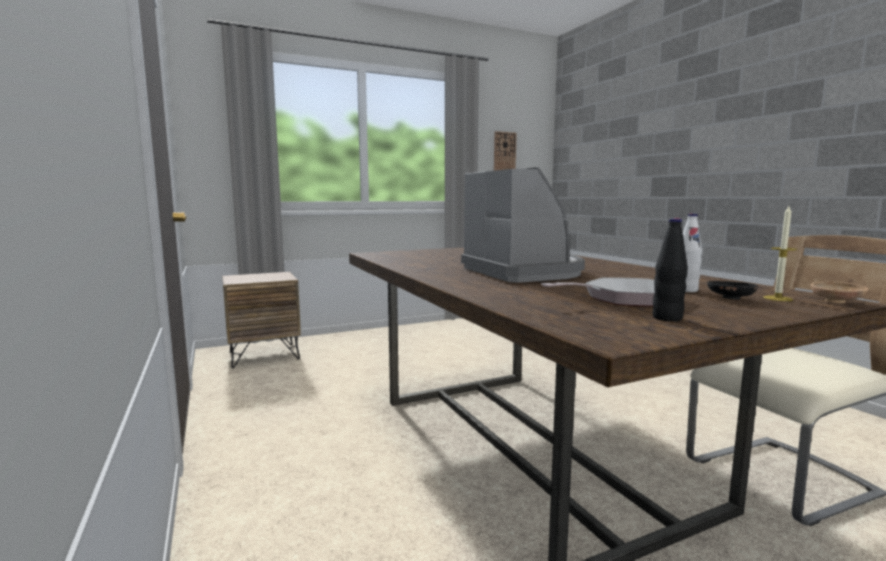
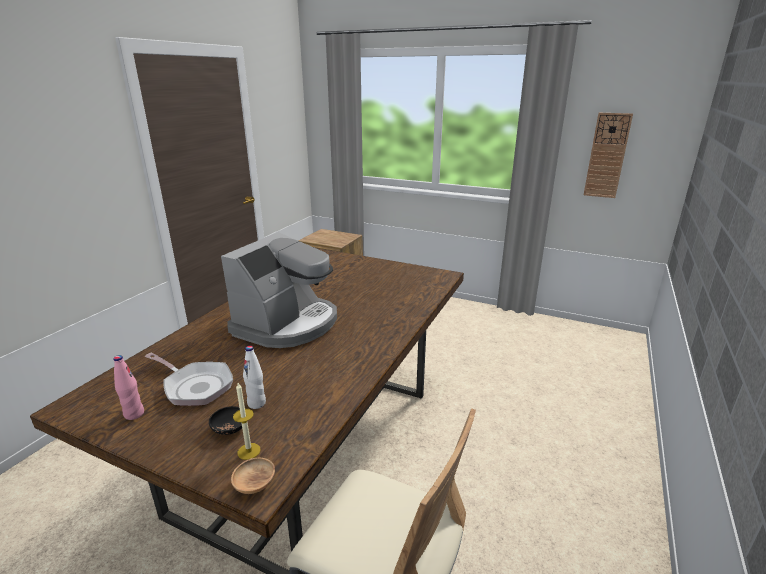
camera: 50 degrees right, 15 degrees up
(667, 318) = (134, 414): black bottle -> pink bottle

